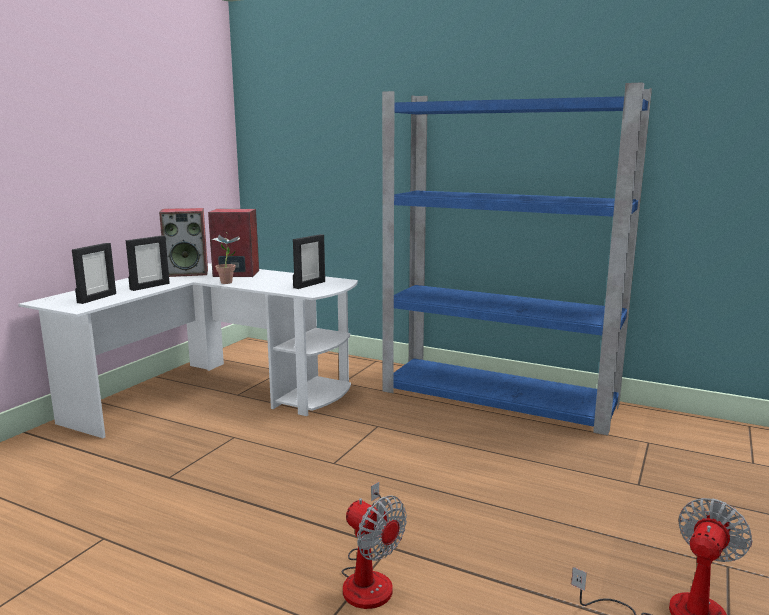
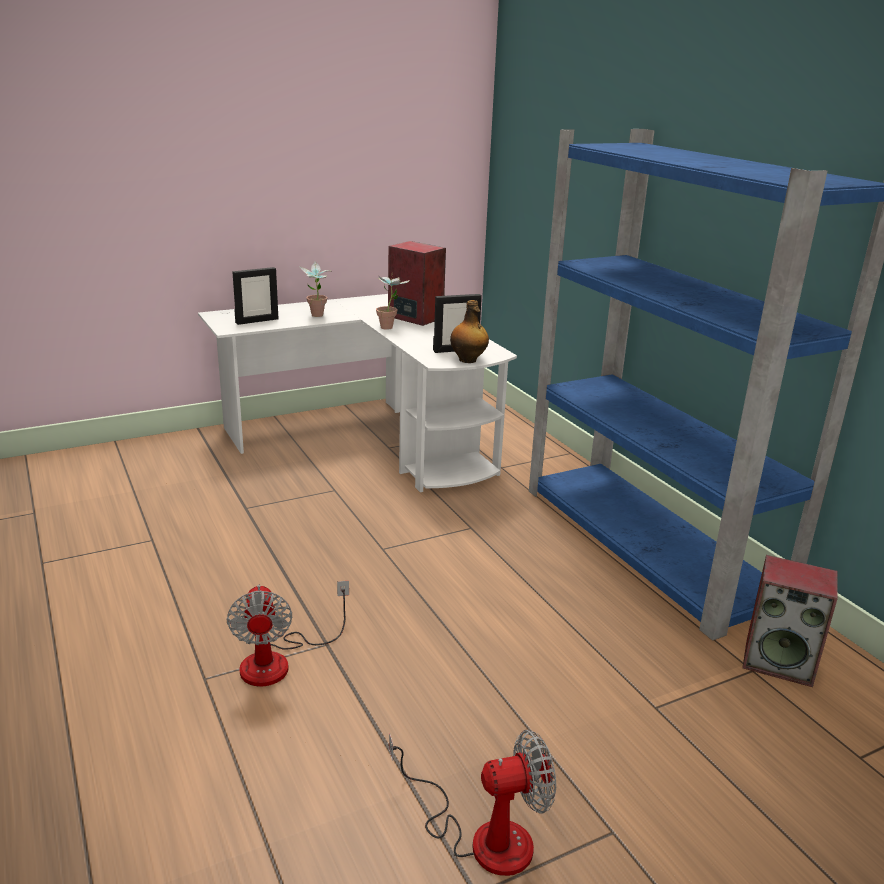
camera: 35 degrees right, 10 degrees up
(150, 286) = (317, 316): picture frame -> potted plant
(187, 272) = (376, 306): speaker -> speaker (779, 662)
(331, 288) = (468, 360): none -> bottle

